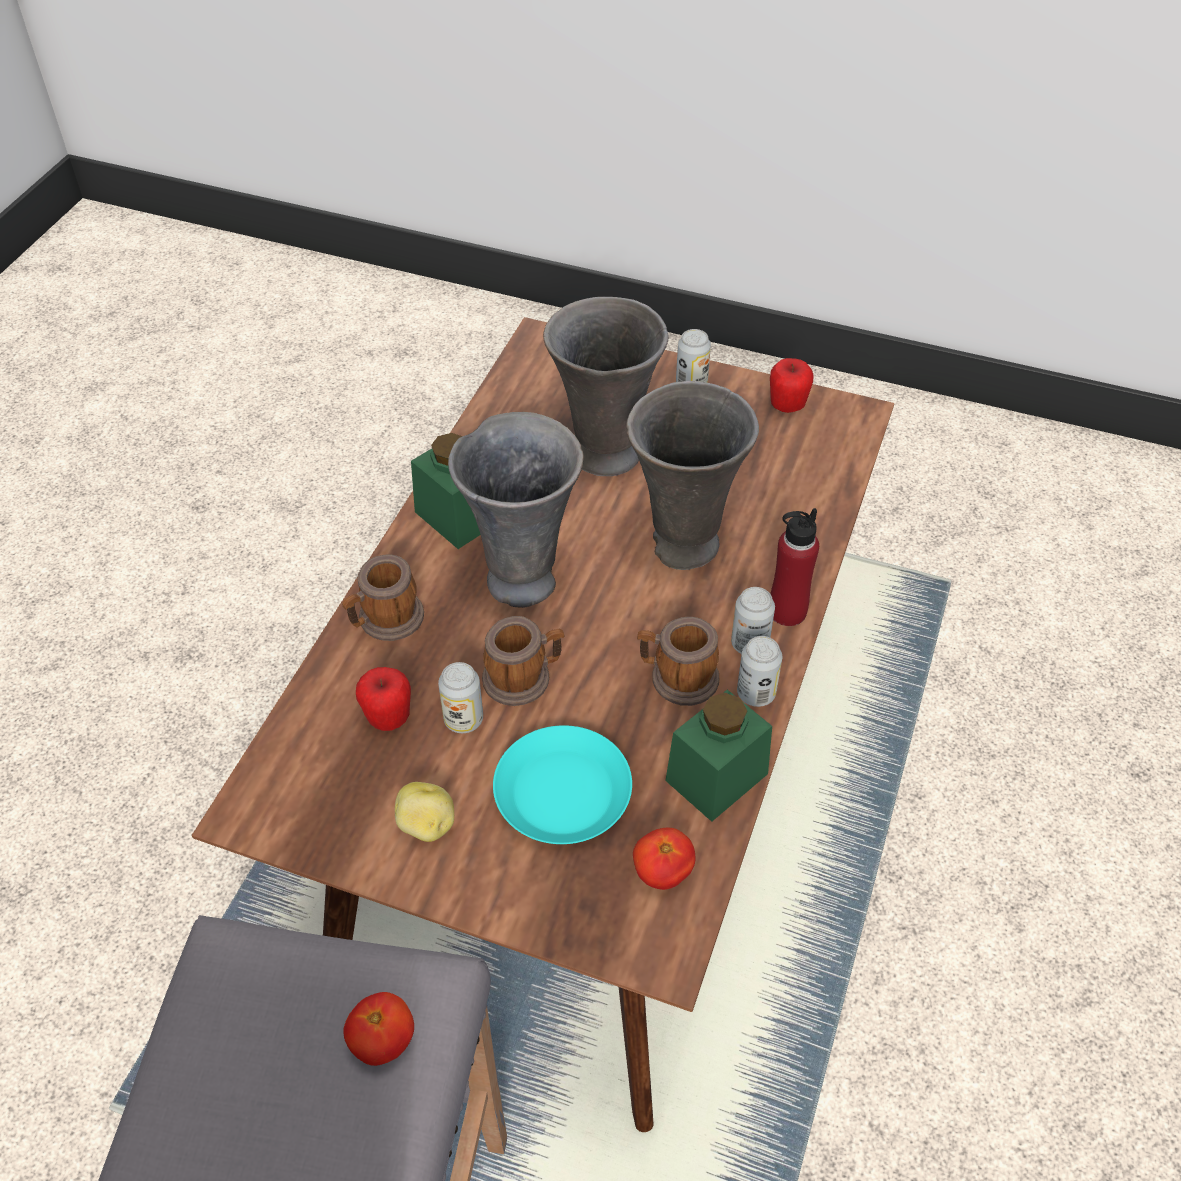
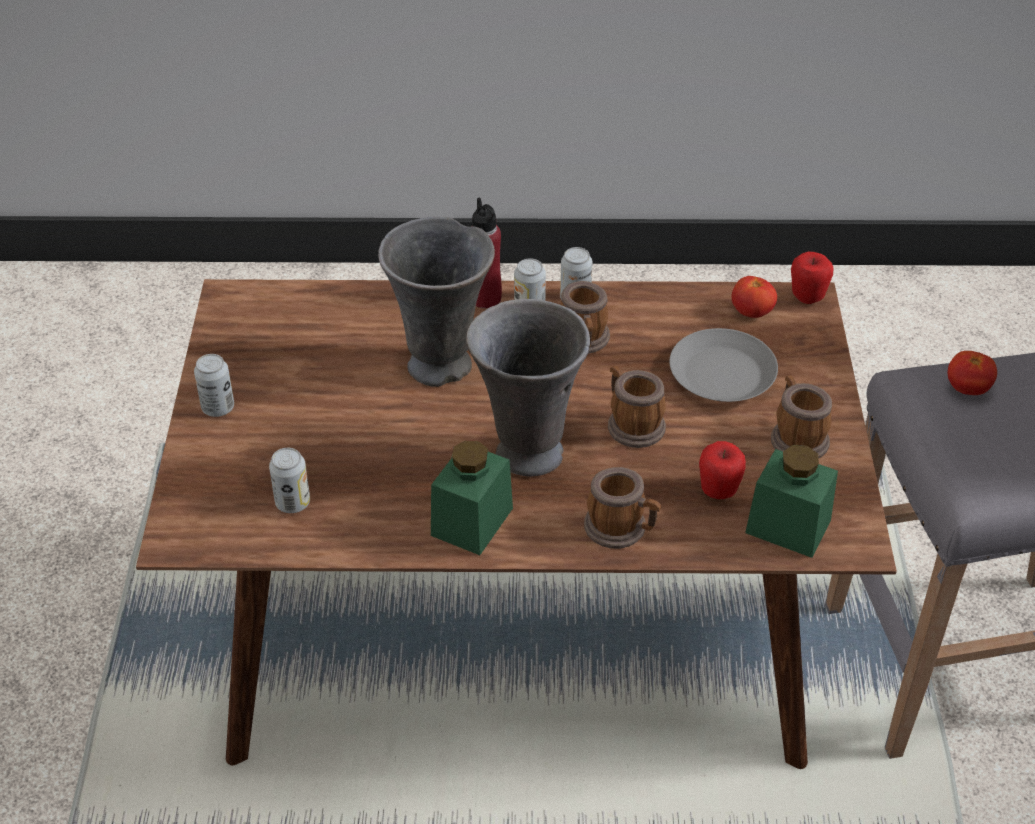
camera: 110 degrees left, 5 degrees down
(426, 826) = (796, 437): potato -> mug
(463, 719) = (692, 446): can -> can (293, 503)
(564, 792) = (721, 374): turquoise plate -> grey plate
(604, 456) = (346, 443): grey vase -> none
(716, 777) = (660, 304): green jar -> green jar (788, 526)
(787, 406) = (232, 340): apple -> apple (807, 297)

